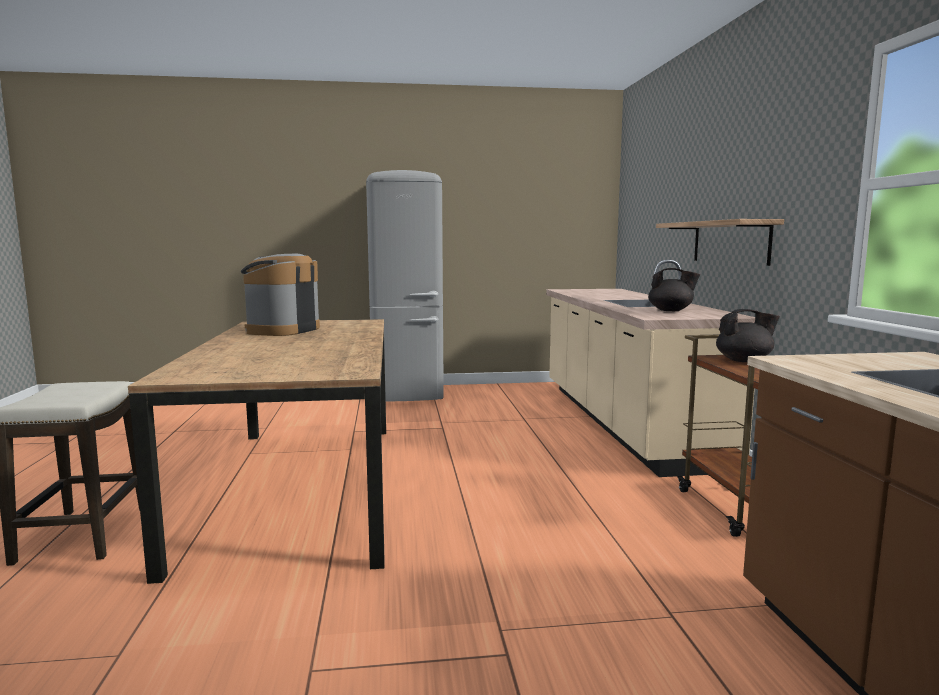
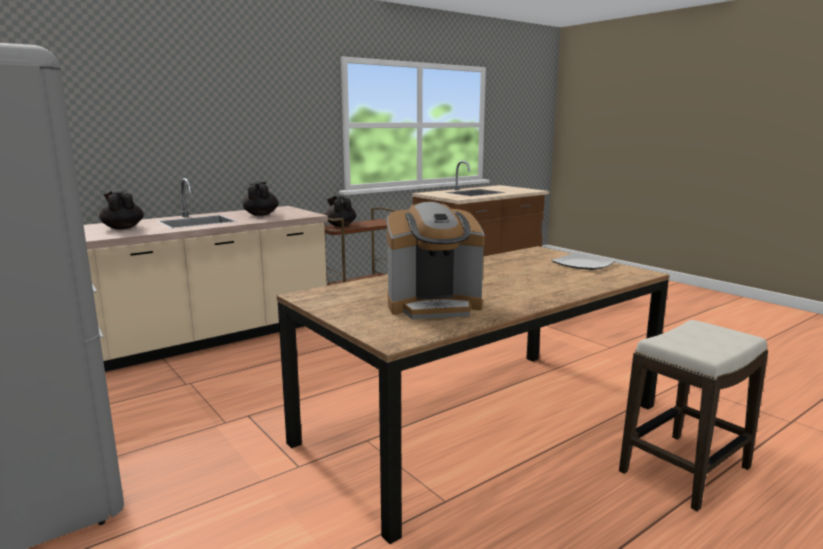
camera: 120 degrees left, 5 degrees up
(256, 371) = (582, 264): none -> plate
(616, 296) = (123, 228): none -> black teapot
(730, 242) = (229, 158): shelf -> none

